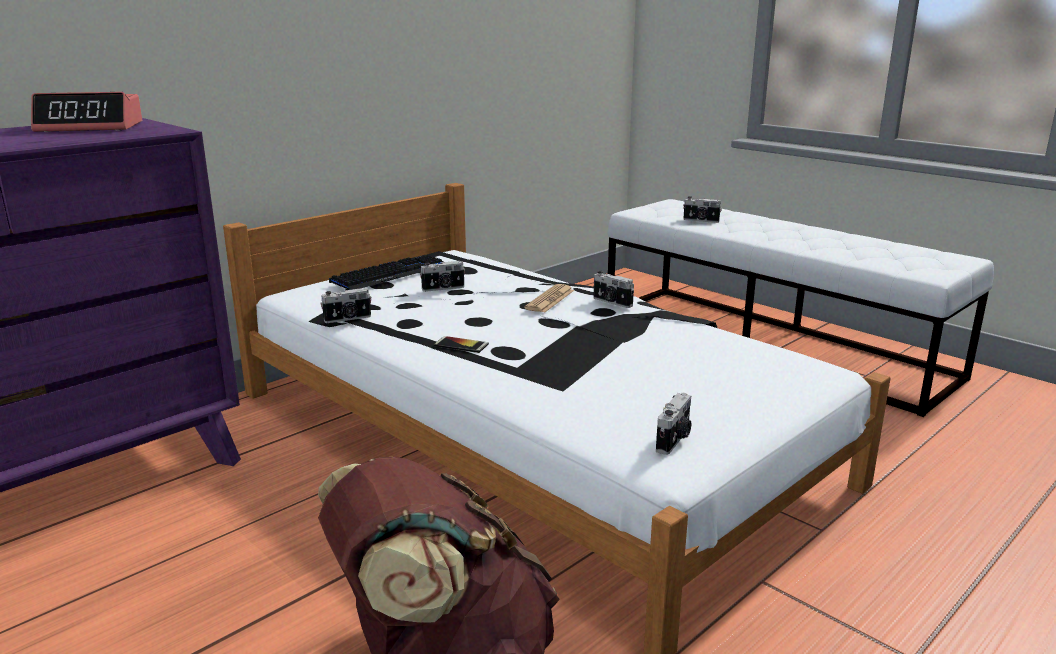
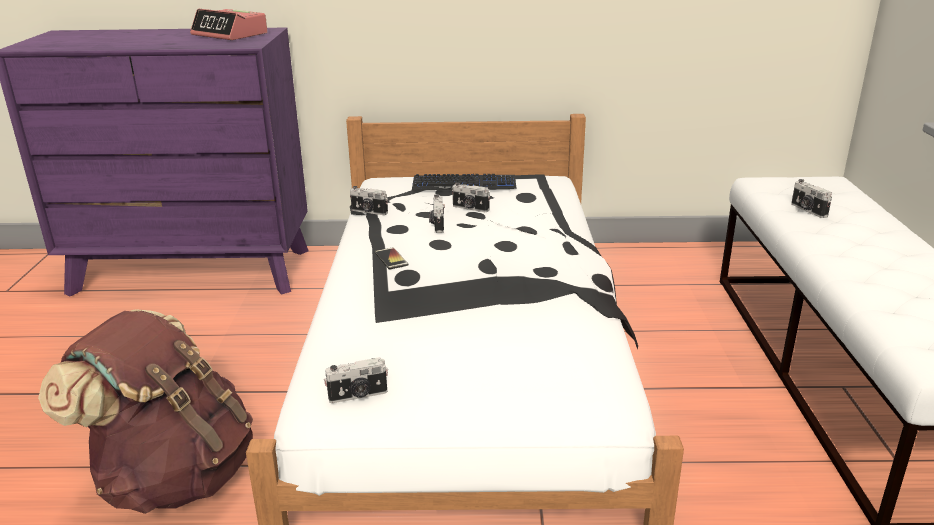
camera: 45 degrees right, 5 degrees up
(550, 299) = (523, 245): newspaper -> none
(611, 302) = (565, 265): camera -> camera (437, 225)

